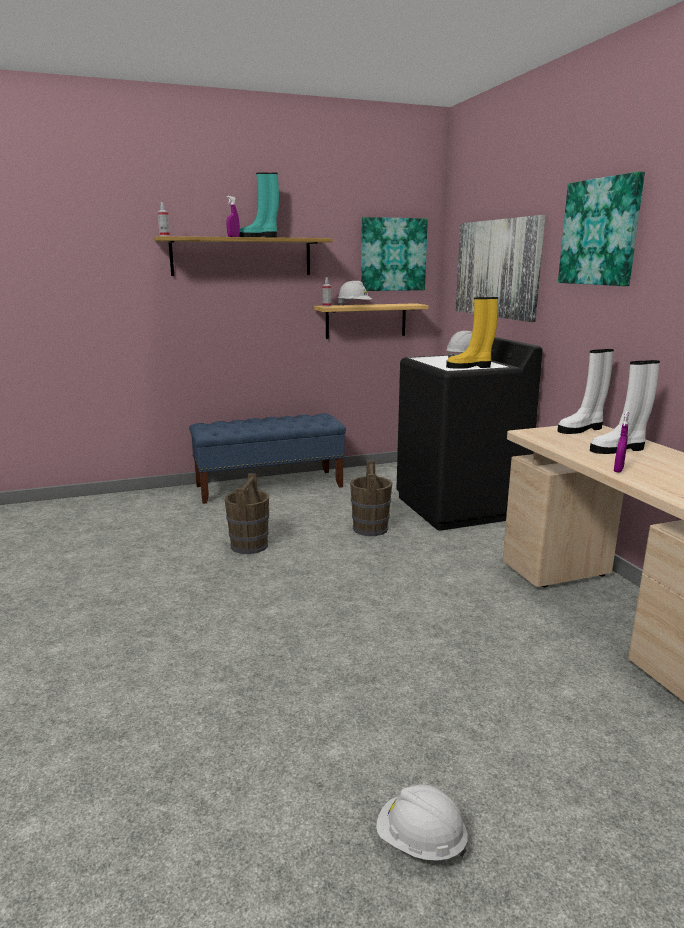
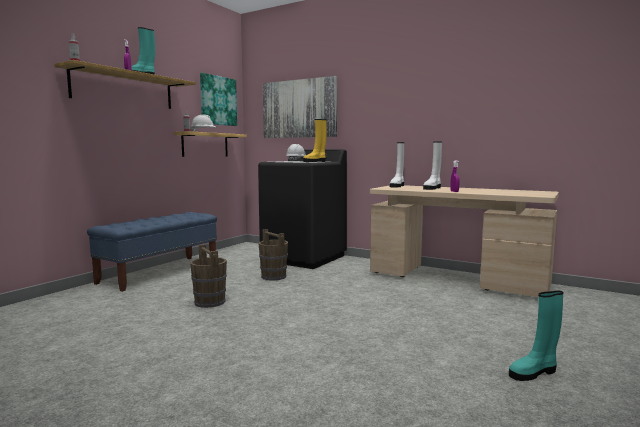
camera: 40 degrees left, 10 degrees down
(420, 842) = (534, 372): white hard hat -> turquoise boot
(600, 232) = (380, 83): picture -> none

